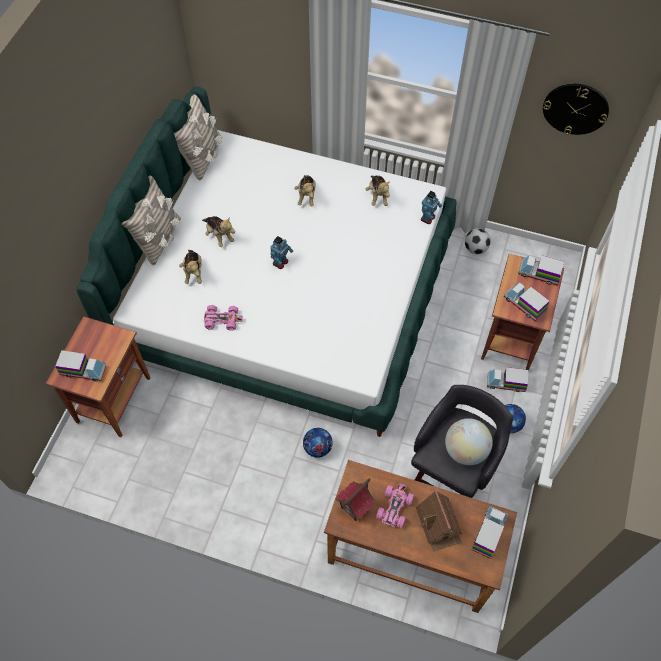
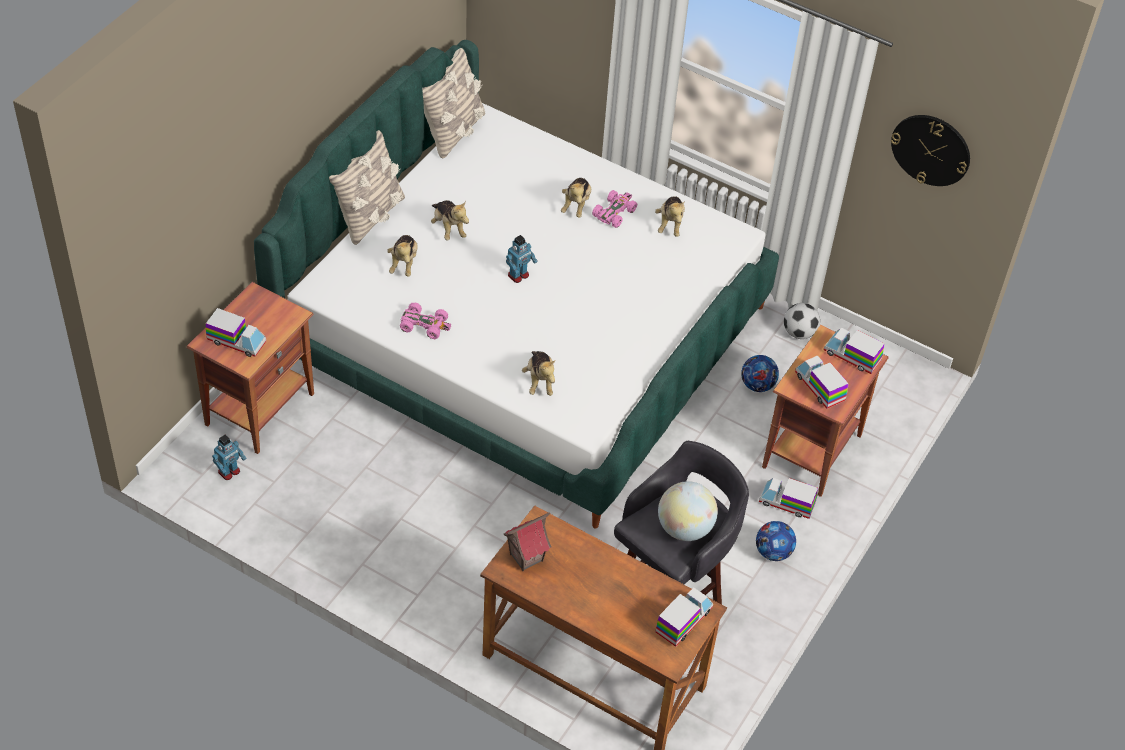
camera: 10 degrees right, 10 degrees down
(317, 448) = (509, 523): football -> football (757, 385)
(320, 346) = (539, 381): none -> plush toy
(394, 507) = (575, 567): pink toy car -> pink toy car (614, 212)
(428, 218) = (729, 263): toy robot -> toy robot (229, 472)
(439, 524) = (624, 598): toy house -> none

